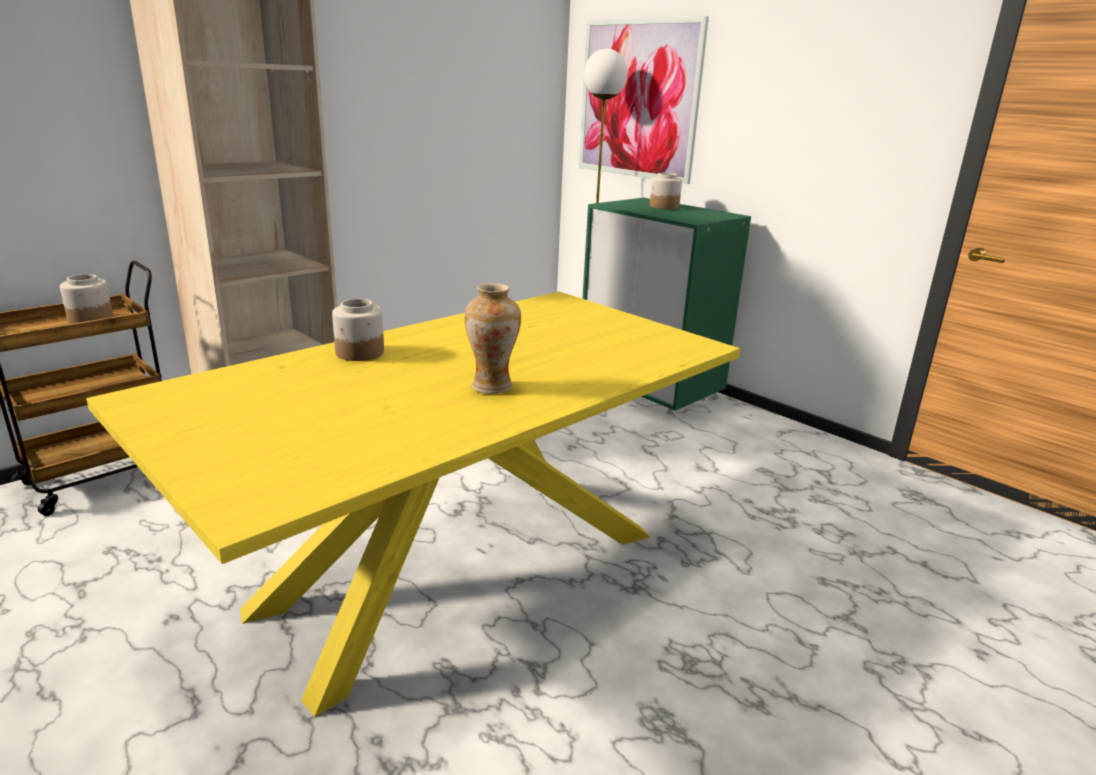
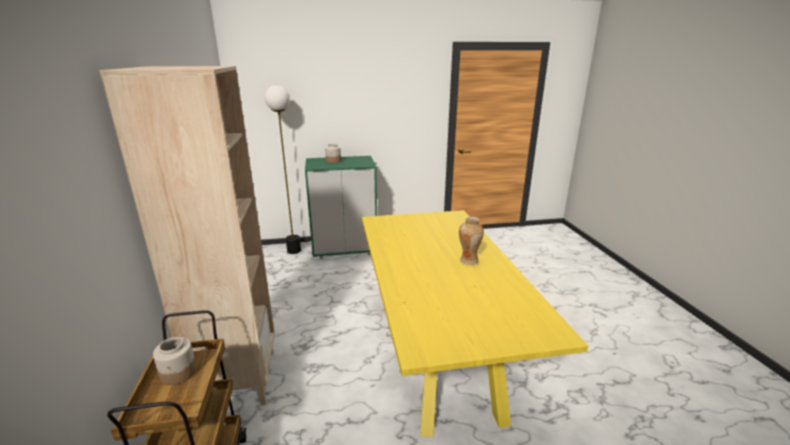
camera: 55 degrees left, 0 degrees up
(360, 353) = (403, 279): jar -> none
(638, 99) = (287, 108): picture -> none

